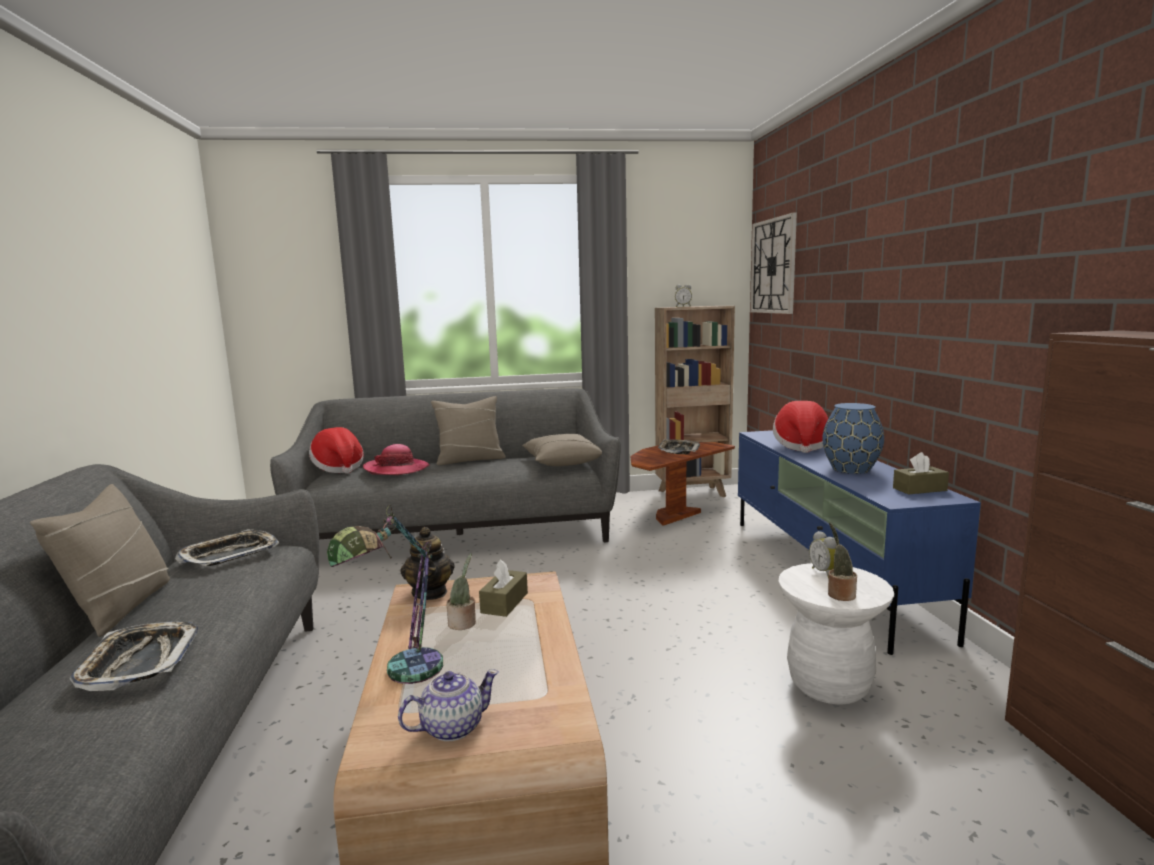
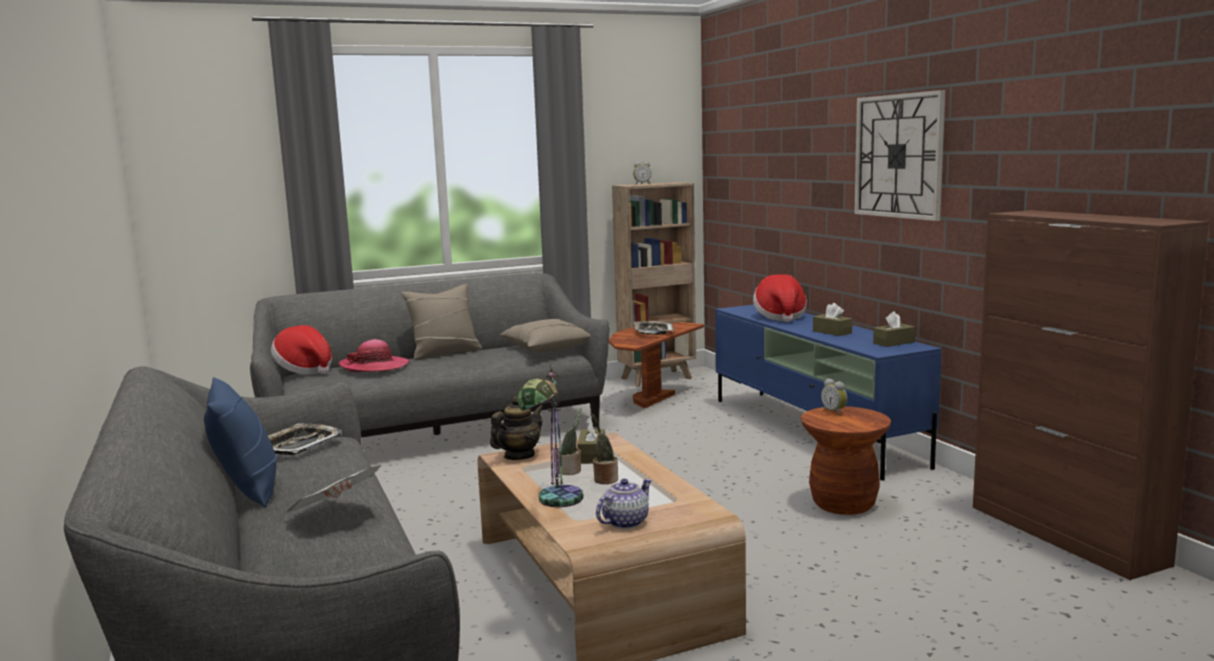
camera: 15 degrees left, 0 degrees up
(120, 607) = (248, 489): beige pillow -> blue pillow
(139, 662) = (334, 514): tray -> newspaper
(430, 593) = (519, 456): teapot -> teapot turned 105 degrees counterclockwise
(773, 266) = (730, 143): wall clock -> wall clock (898, 156)
(829, 685) = (843, 504): white stool -> brown stool
(839, 594) = (852, 424): potted plant -> potted plant (604, 479)
(850, 469) = (832, 332): blue vase -> brown tissue box

